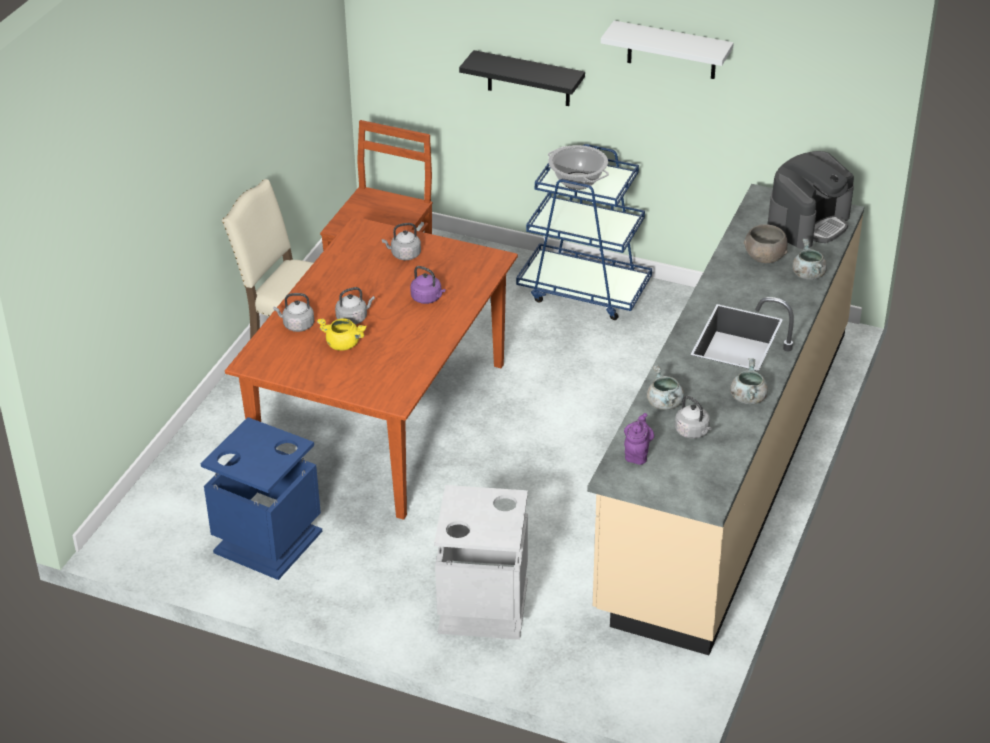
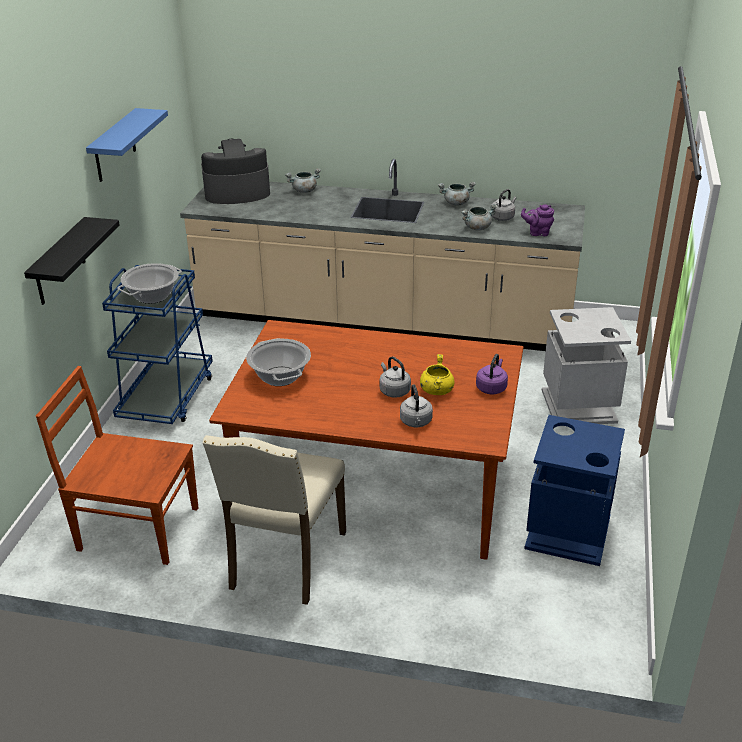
camera: 100 degrees left, 5 degrees down
(404, 255) = (280, 377): grey kettle -> cooking pot
(428, 298) = (350, 355): purple kettle -> purple kettle (491, 387)
(671, 50) = (114, 146): white shelf -> blue shelf
(764, 257) = (285, 204): grey bowl -> none
(808, 223) = (236, 192): coffee machine -> coffee machine turned 45 degrees counterclockwise

